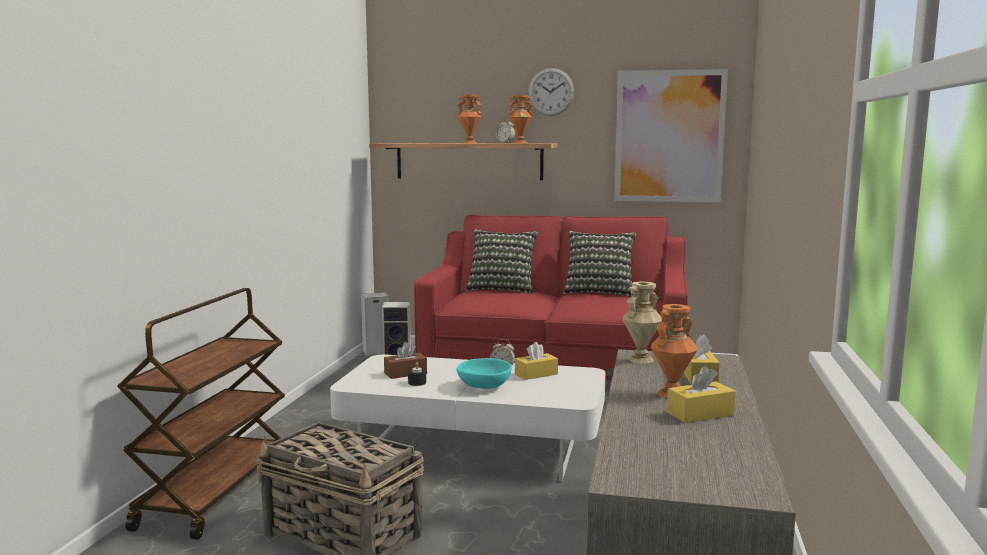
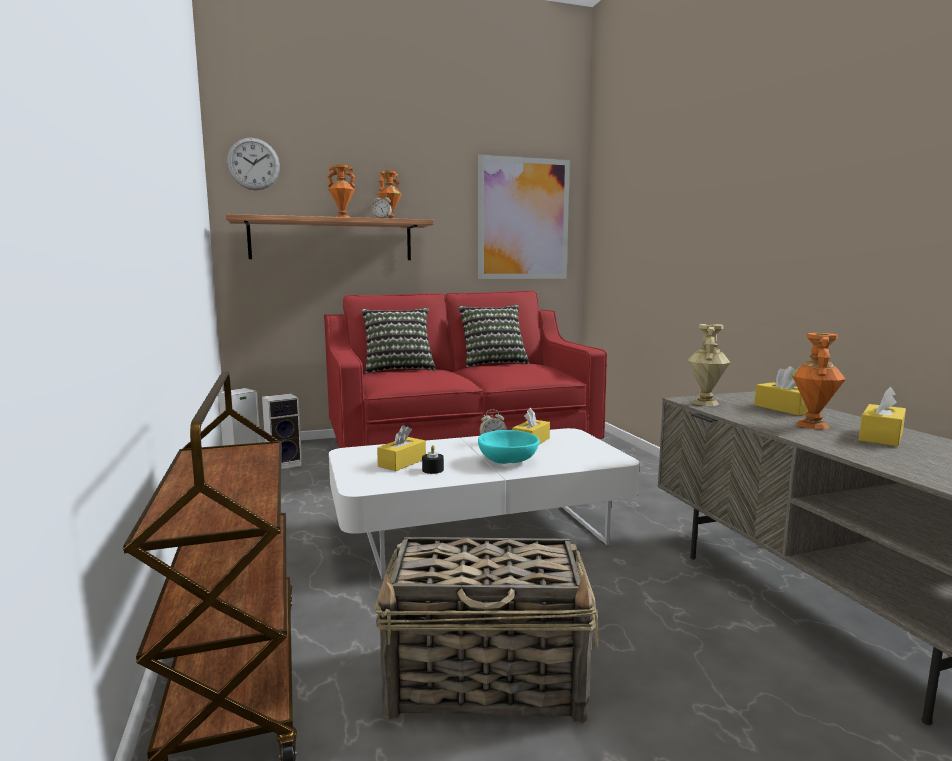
camera: 30 degrees left, 0 degrees up
(405, 373) = (402, 463): brown tissue box -> yellow tissue box
(551, 92) = (415, 171): wall clock -> wall clock (253, 164)

